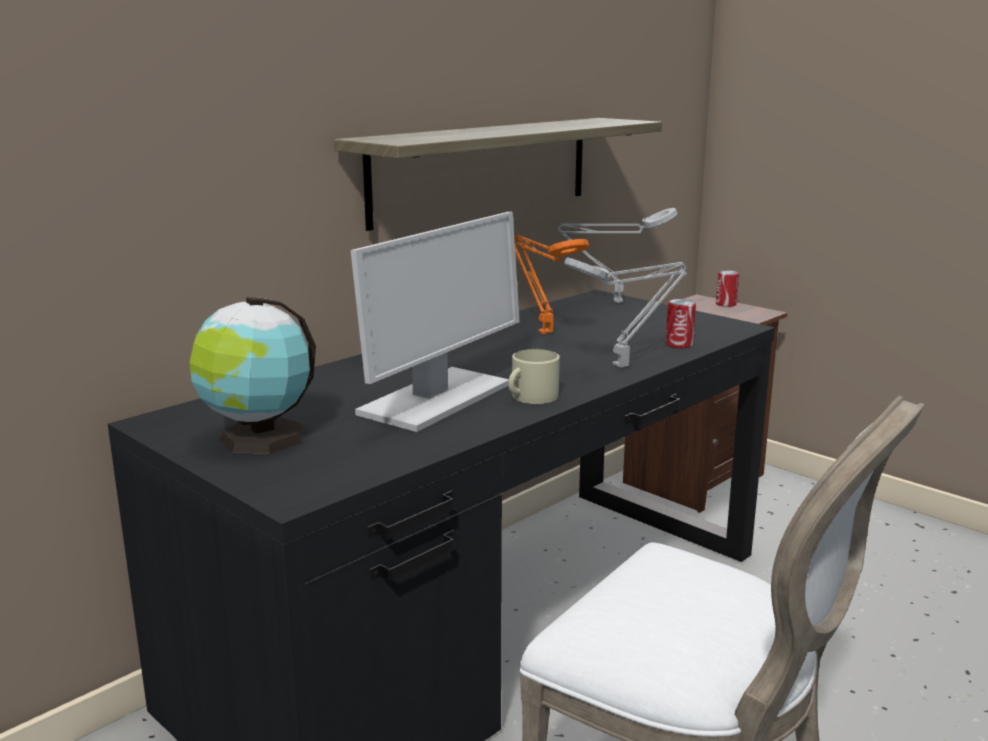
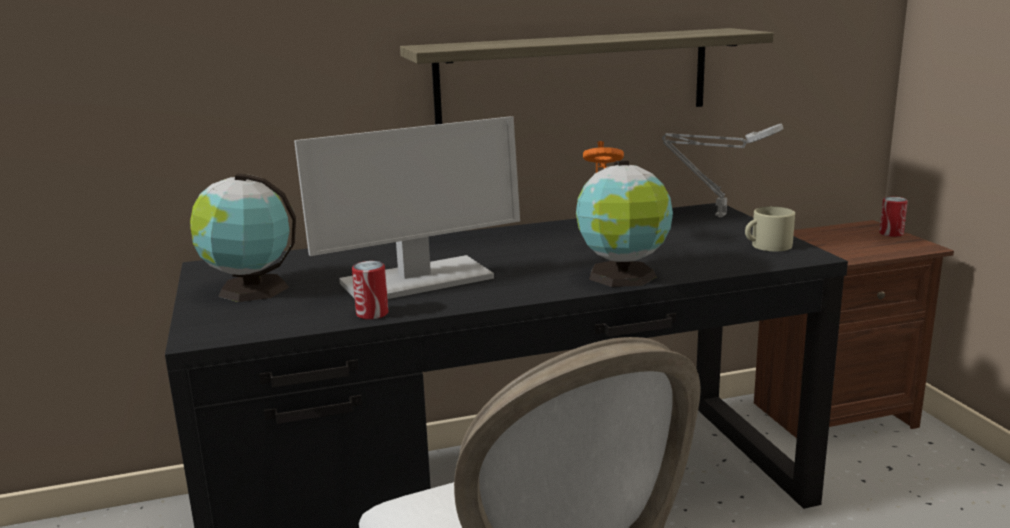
camera: 30 degrees right, 0 degrees up
(530, 397) = (493, 291): beige mug -> beige mug (767, 246)
(624, 366) = (623, 277): grey table lamp -> globe
(679, 344) = (711, 264): can -> can (372, 314)

